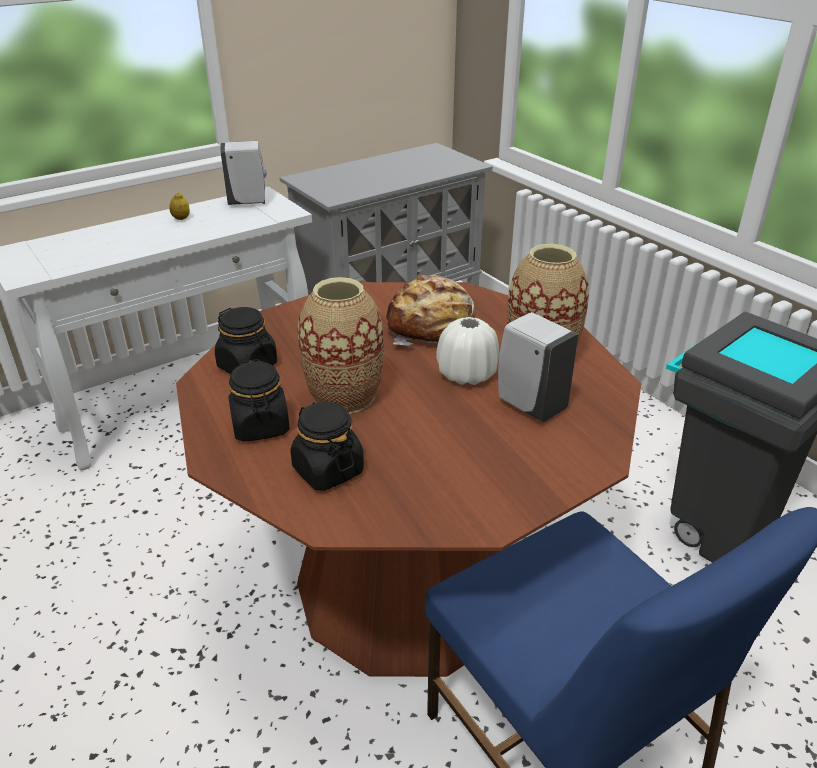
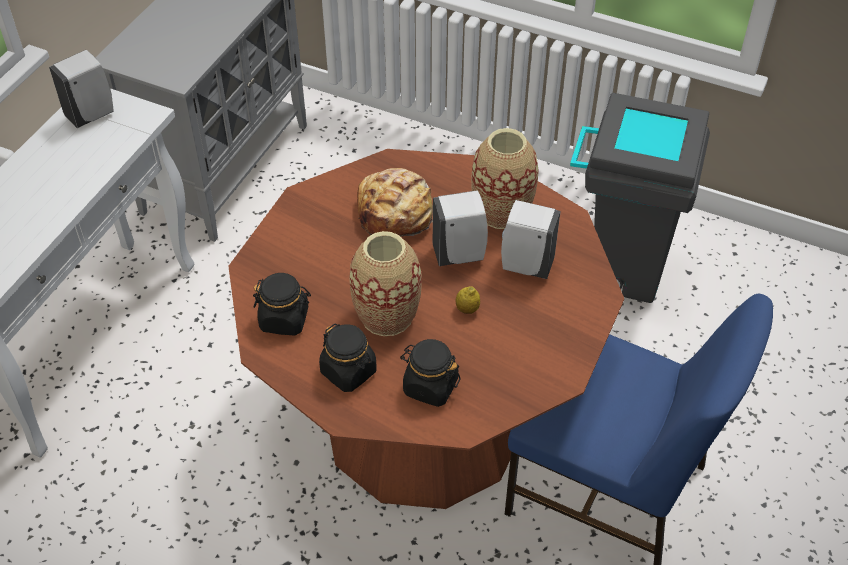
camera: 30 degrees left, 15 degrees up
(181, 219) = (43, 165): lemon -> lemon (467, 309)
(466, 374) = (460, 254): white vase -> white soap dispenser

